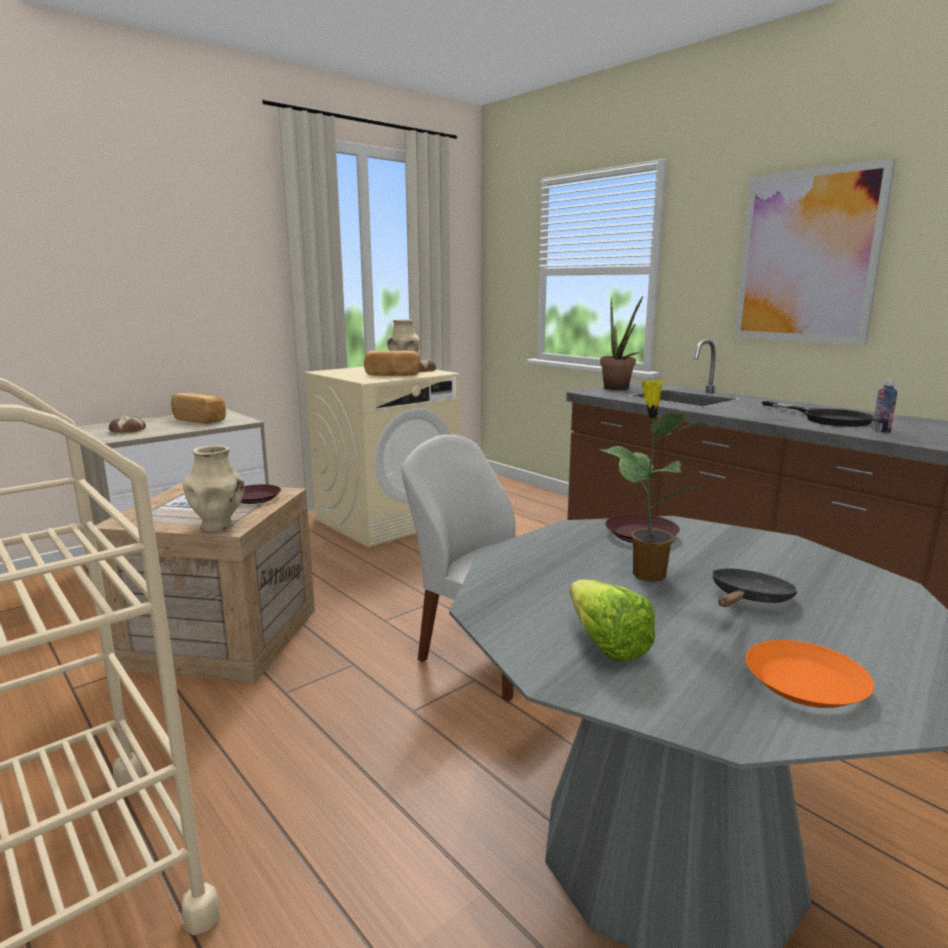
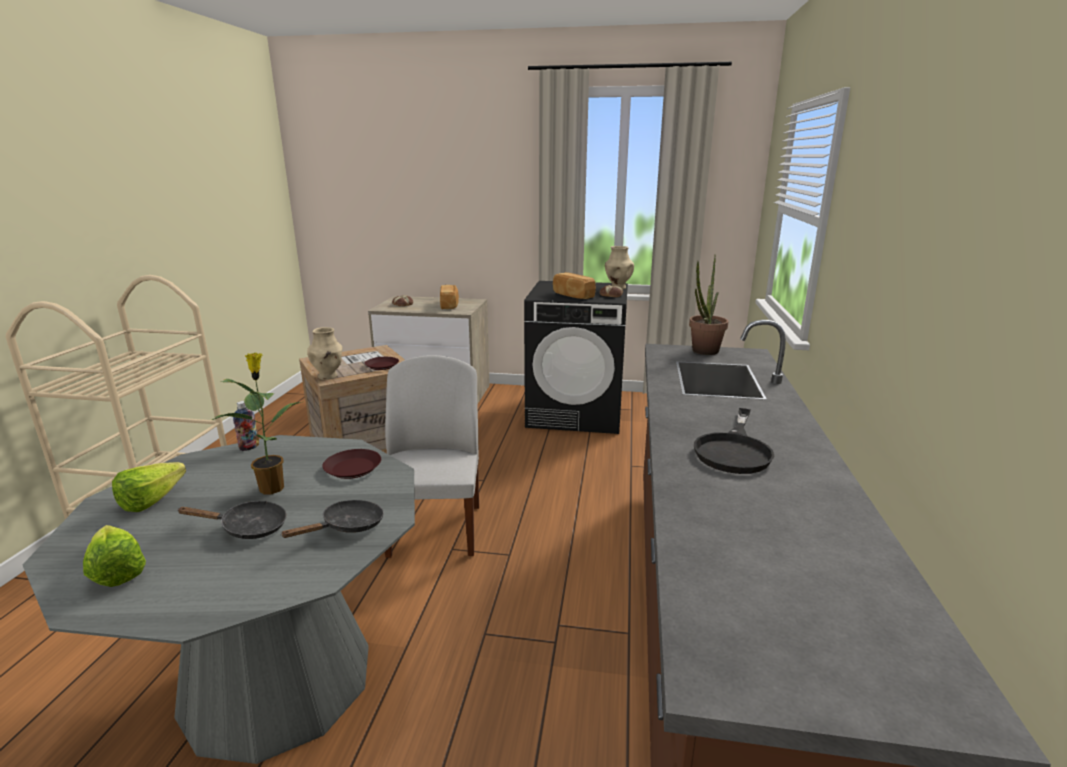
camera: 50 degrees right, 5 degrees up
(388, 520) = (576, 413): beige washing machine -> black washing machine
(785, 558) = (348, 527): none -> black frying pan
(806, 683) = (119, 568): orange plate -> lettuce
(807, 257) = (896, 235): picture -> none
(881, 430) = (715, 483): bottle -> bottle (249, 447)

